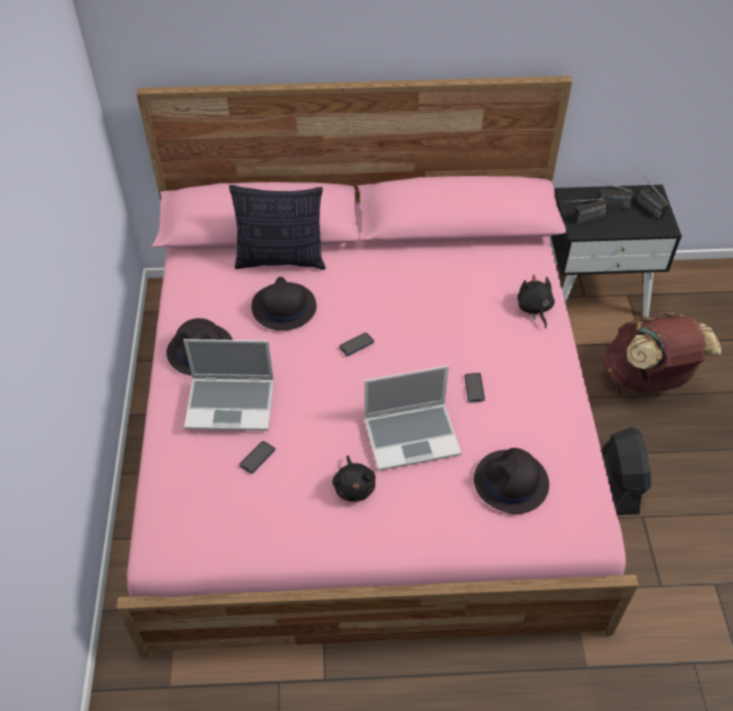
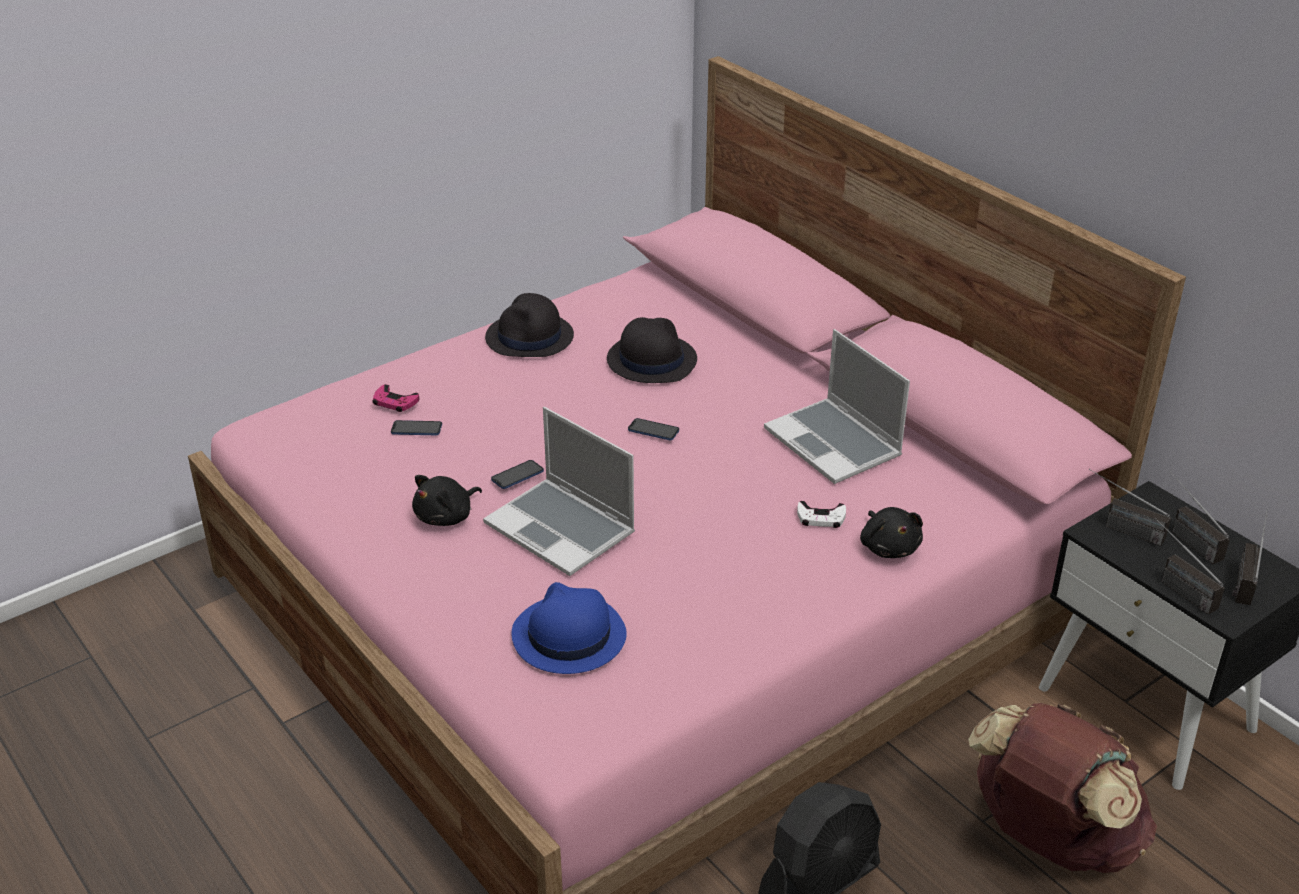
camera: 55 degrees right, 15 degrees down
(213, 455) = (394, 402): none -> pink game controller
(231, 404) = (473, 383): laptop -> laptop (835, 444)
(281, 260) = (721, 329): pillow -> none
(474, 388) = (690, 548): phone -> phone (517, 476)
(491, 320) = (821, 518): none -> white game controller
(511, 483) = (568, 636): black hat -> blue hat
(534, 308) = (889, 547): black plush toy -> black plush toy turned 120 degrees clockwise
(635, 230) = (1175, 586): none -> radio

